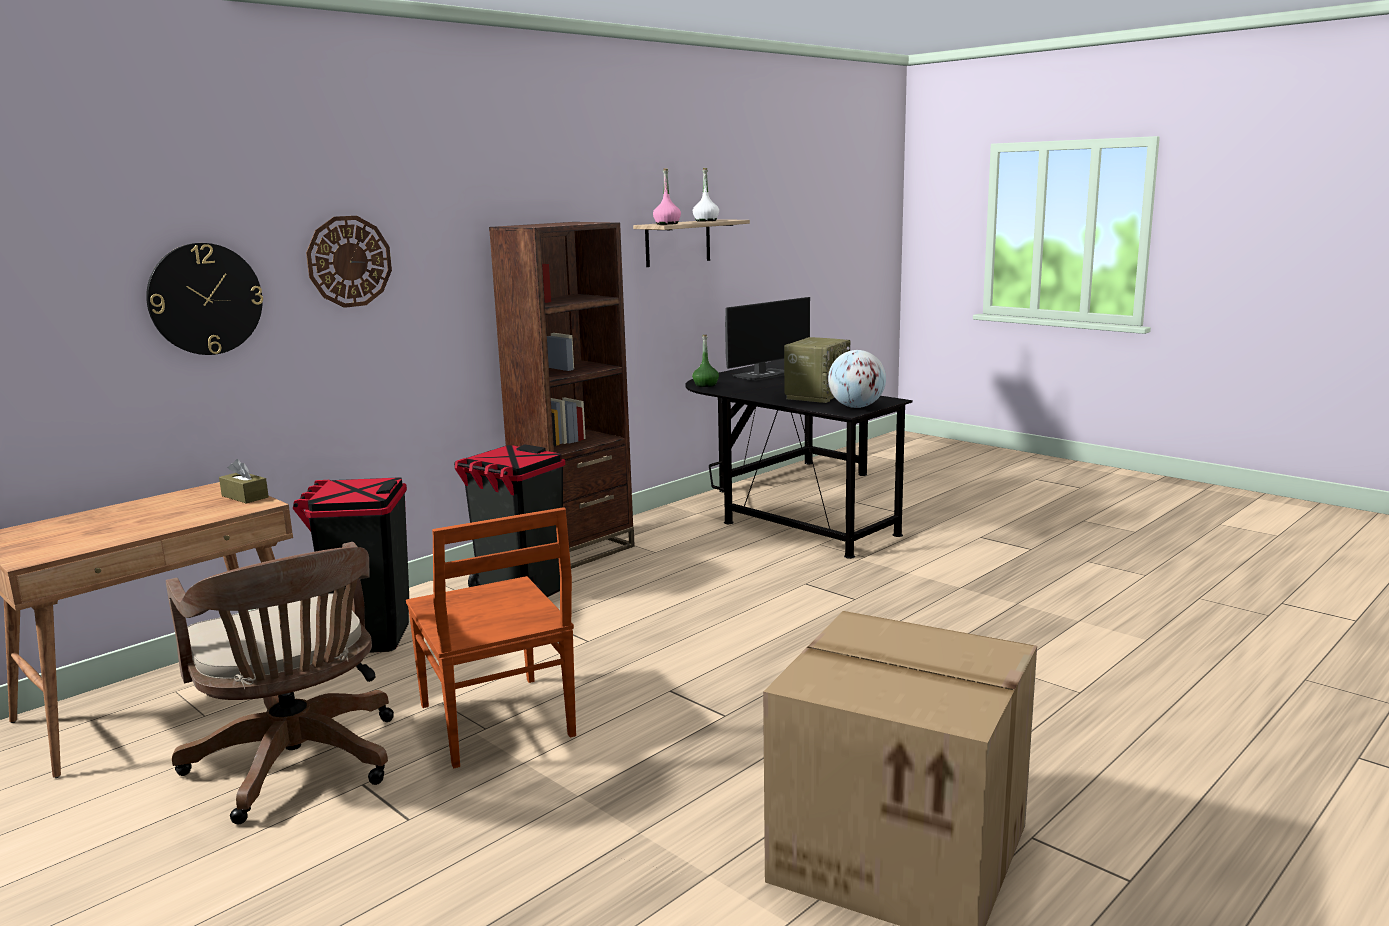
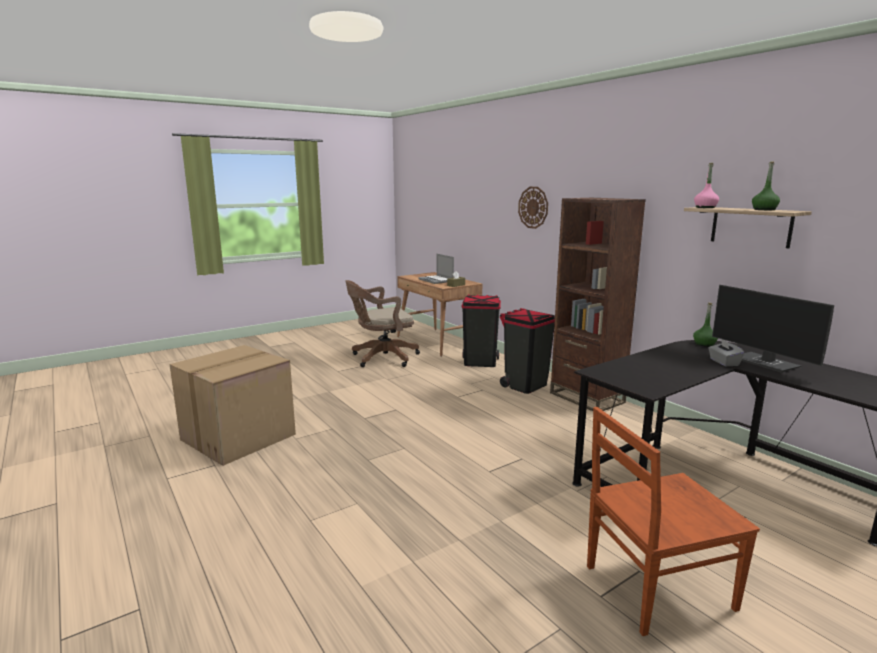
camera: 100 degrees right, 0 degrees up
(151, 519) = (436, 280): none -> laptop
(205, 299) = (490, 215): wall clock -> none
(497, 722) = (390, 381): brown chair -> brown chair (655, 588)
(706, 221) = (764, 209): white bottle -> green bottle
(773, 383) = (723, 362): none -> grey tissue box
(817, 395) = (667, 370): radio -> none
(856, 407) = (616, 376): globe -> none

